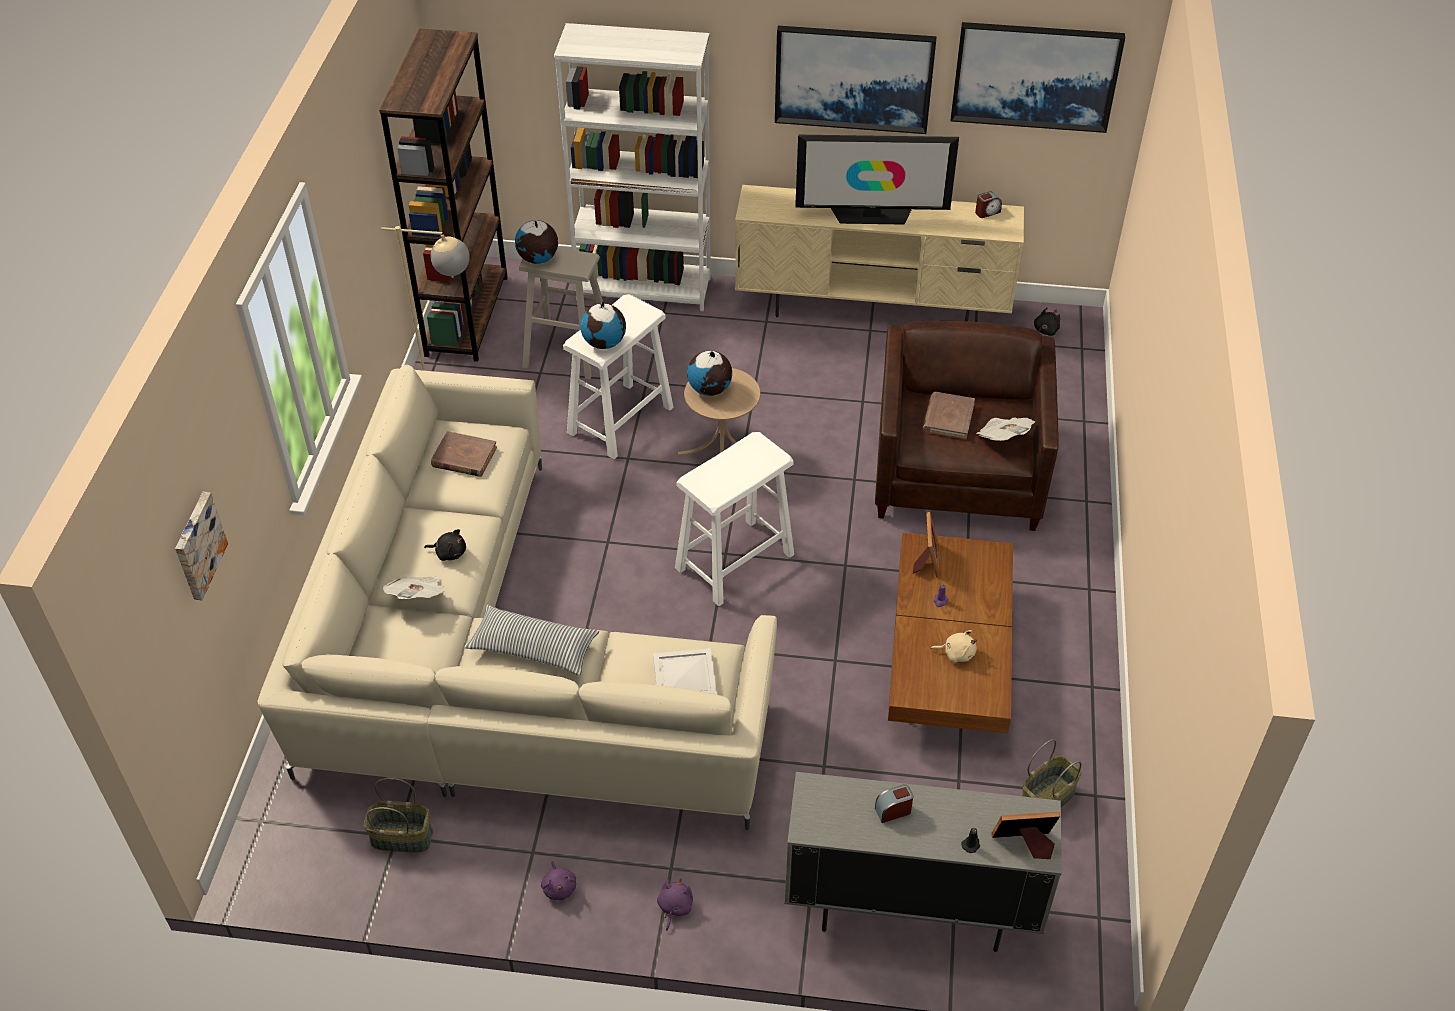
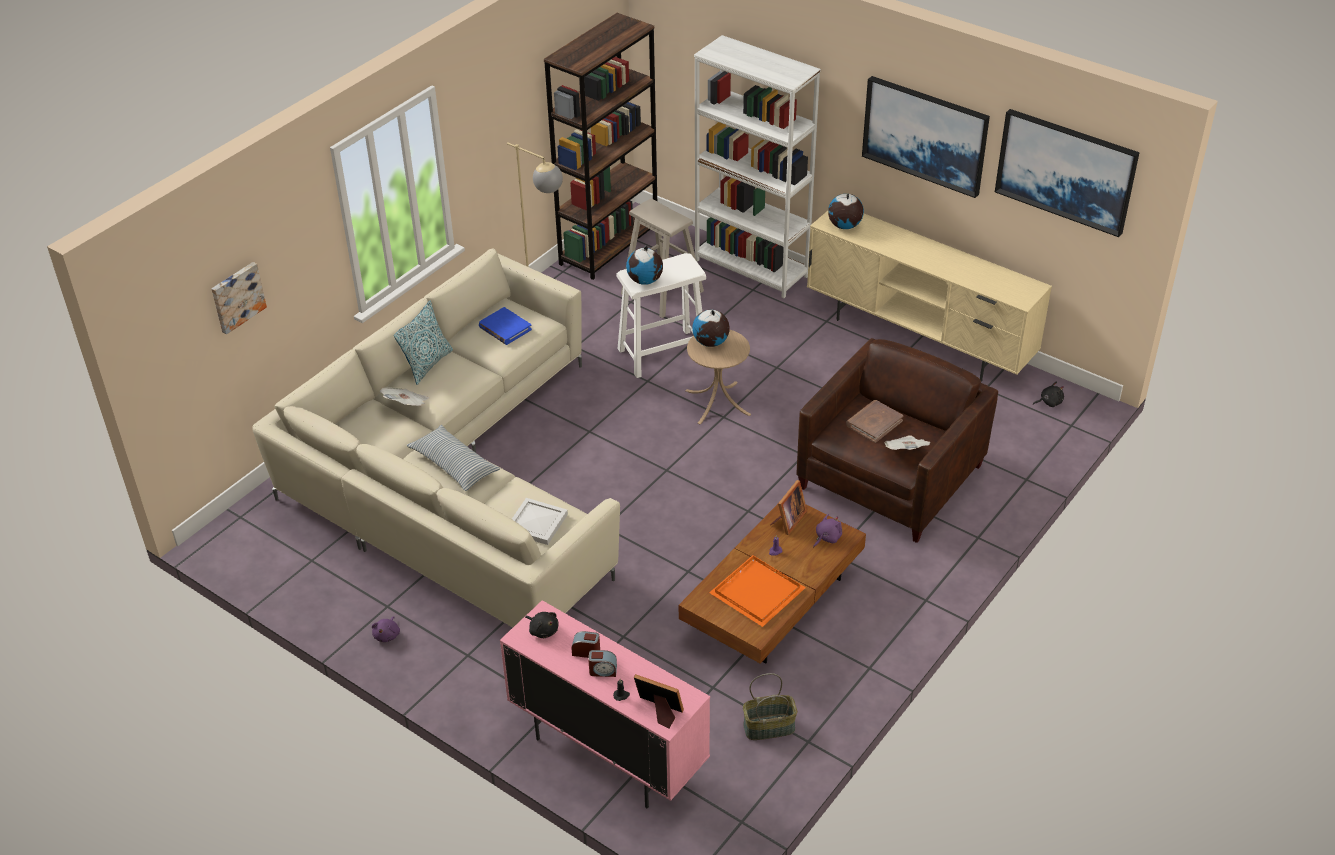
camera: 30 degrees right, 5 degrees down
(402, 836) = (315, 562): basket -> none
(404, 536) = (427, 364): none -> pillow
(449, 552) = (447, 385): black plush toy -> black plush toy (543, 630)
(464, 457) = (505, 328): brown book -> blue book
(538, 259) = (646, 210): globe -> globe (844, 226)
(674, 907) = (450, 680): purple plush toy -> purple plush toy (827, 538)
(734, 561) = (668, 477): white stool -> none
(871, 215) = (919, 254): television -> none
(910, 910) = (608, 754): grey cabinet -> pink cabinet
(956, 653) = (757, 591): beige plush toy -> orange tray
(987, 212) = (1016, 280): alarm clock -> alarm clock (603, 671)

